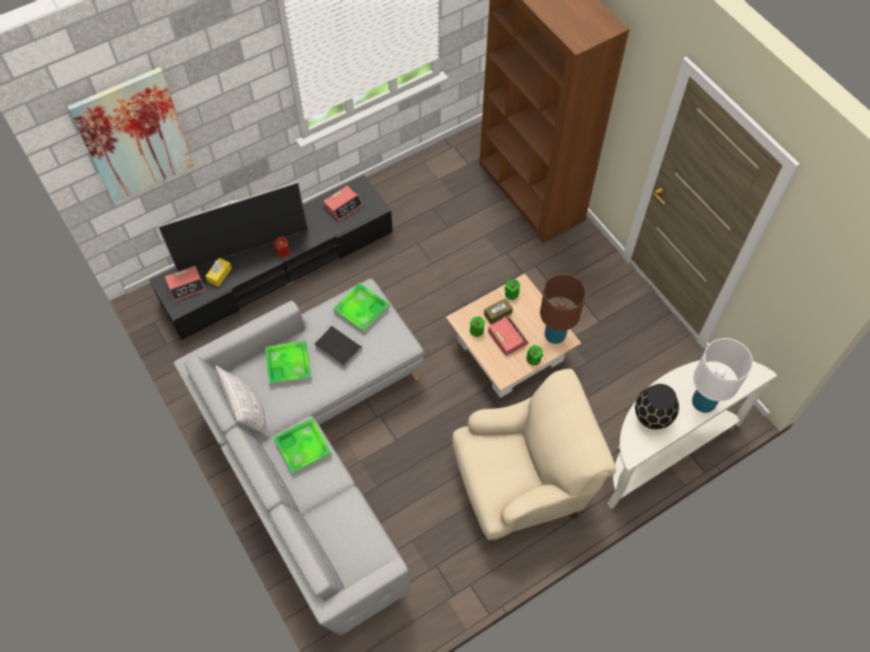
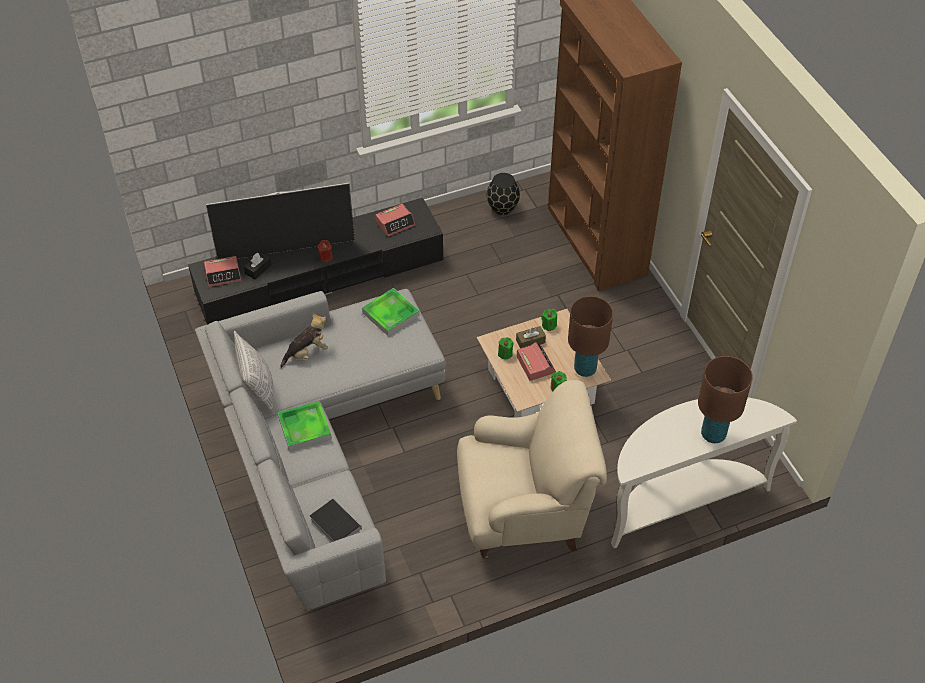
camera: 10 degrees right, 10 degrees down
(134, 136) = (198, 110): picture -> none
(219, 275) = (258, 269): yellow tissue box -> black tissue box
(288, 365) = (307, 353): tray -> plush toy
(337, 347) = (358, 344): book -> book (334, 524)
(652, 416) = (657, 439): black vase -> black vase (502, 207)
(703, 403) = (713, 434): white table lamp -> brown table lamp

